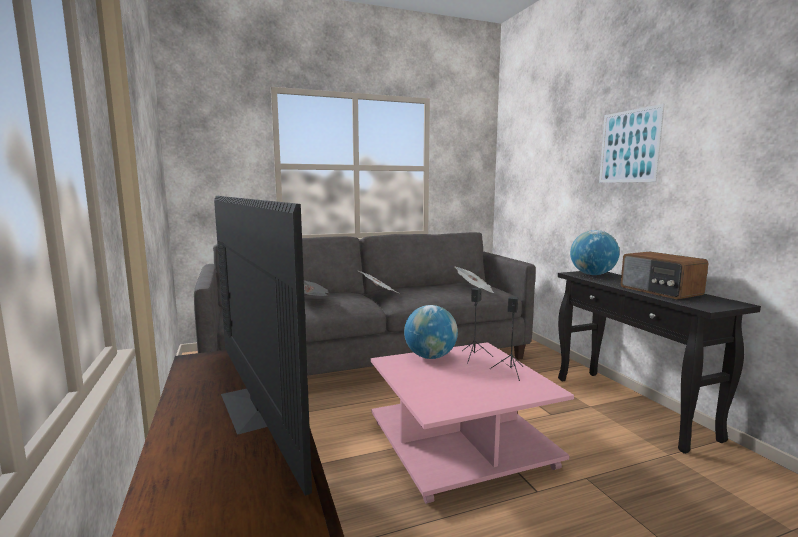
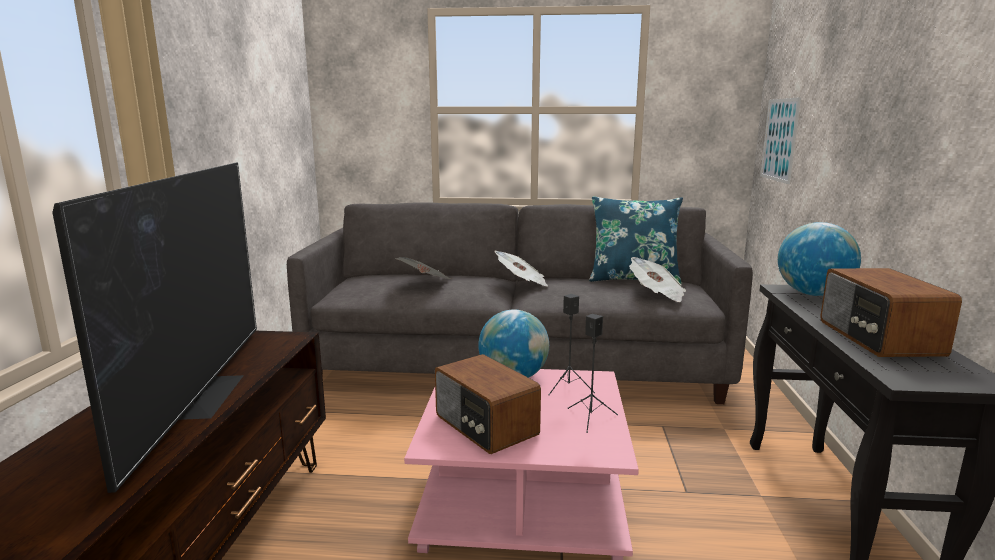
camera: 25 degrees right, 5 degrees up
(446, 283) = (633, 279): none -> blue pillow
(452, 391) = (485, 426): none -> radio
(629, 146) = (905, 81): picture -> picture (779, 140)

